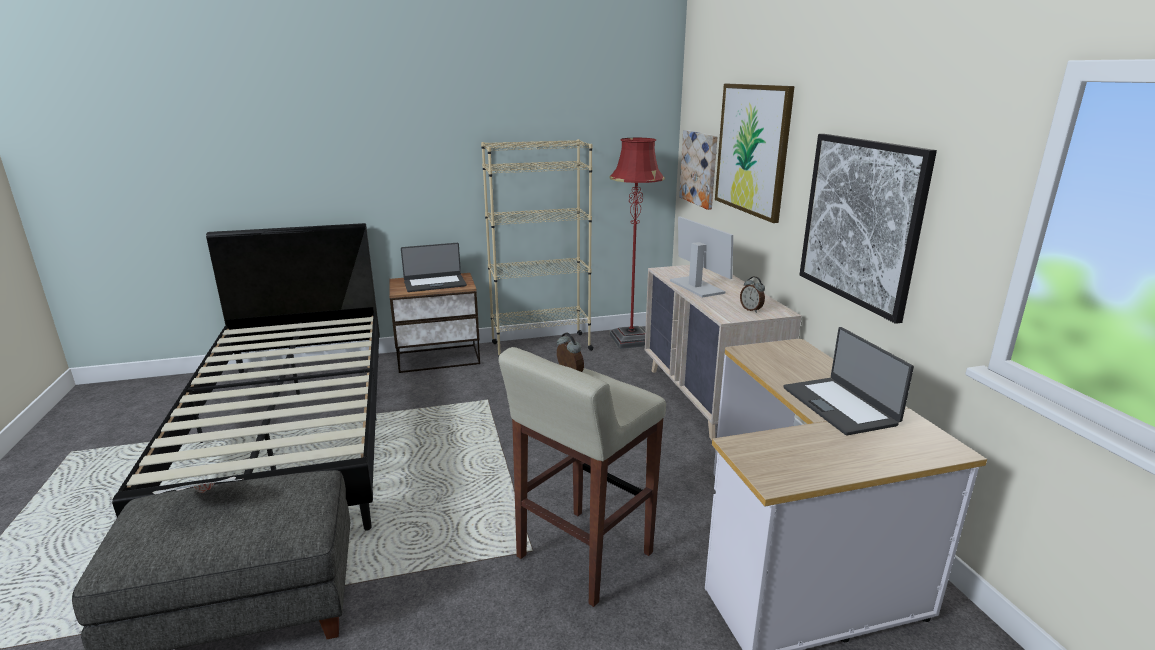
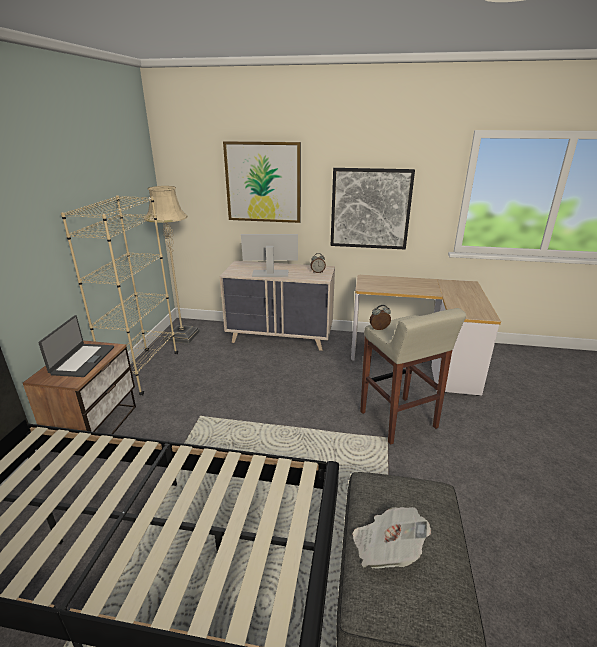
camera: 65 degrees left, 5 degrees up
(631, 340) = (182, 336): red floor lamp -> beige floor lamp
(699, 168) = (197, 202): picture -> none
(840, 405) = (430, 288): laptop -> none

